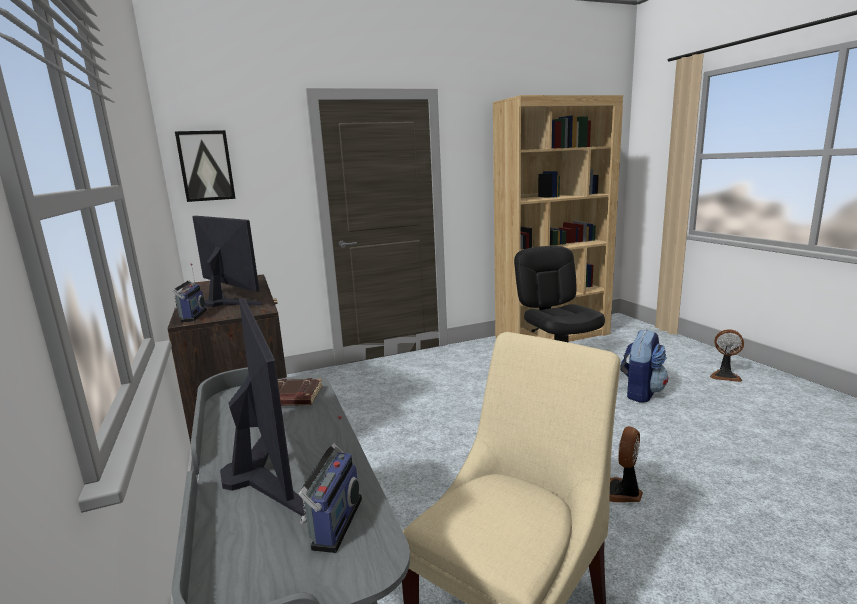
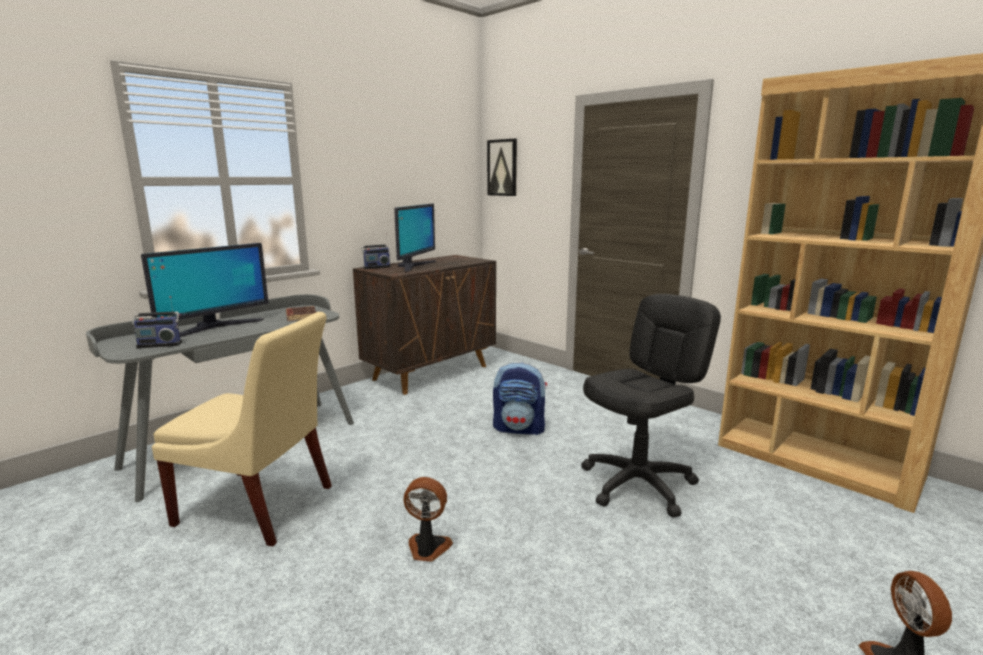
camera: 65 degrees right, 0 degrees up
(641, 392) = (697, 555): backpack -> backpack (519, 428)

